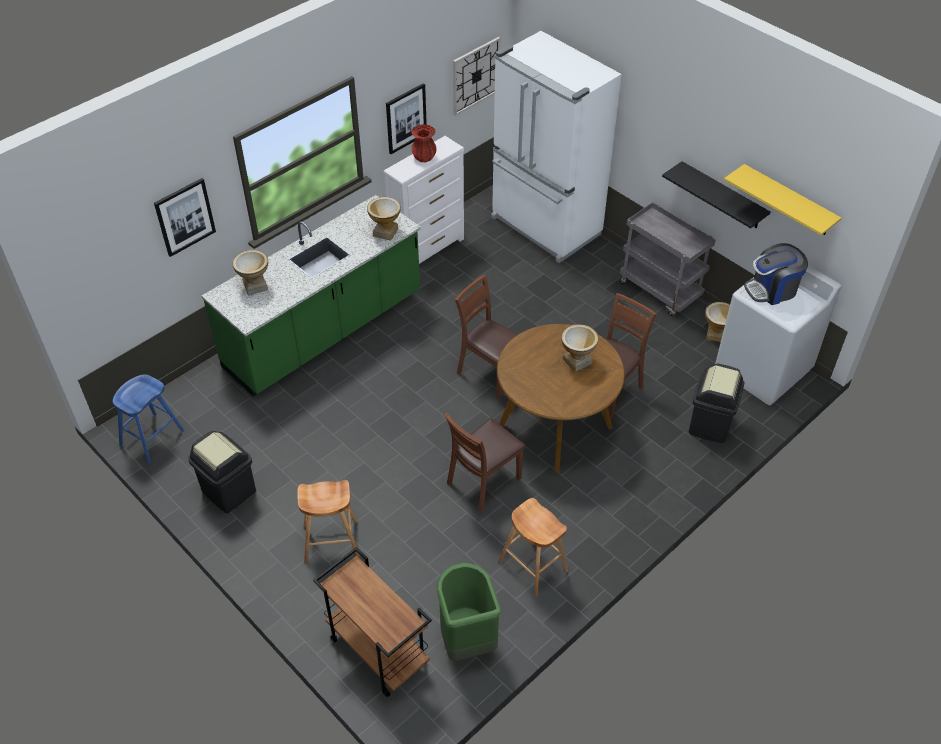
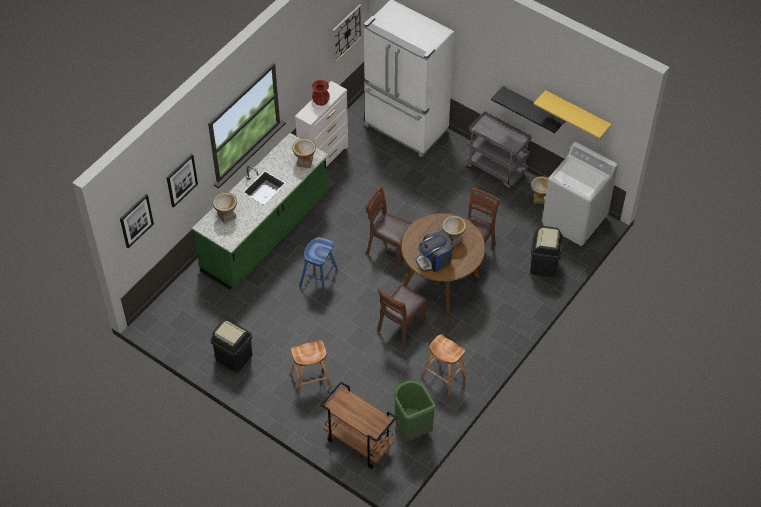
camera: 10 degrees left, 5 degrees up
(152, 438) = (169, 329): blue stool -> blue stool (319, 278)
(406, 118) = (304, 75): picture -> picture (136, 220)
(772, 290) = (573, 172): coffee machine -> coffee machine (434, 260)

